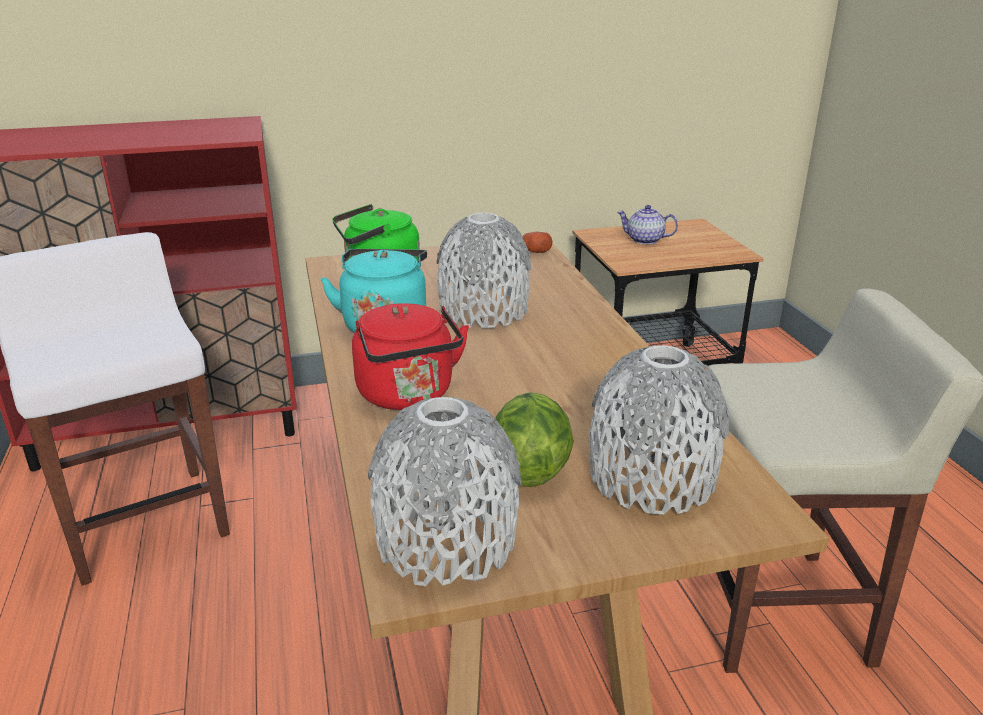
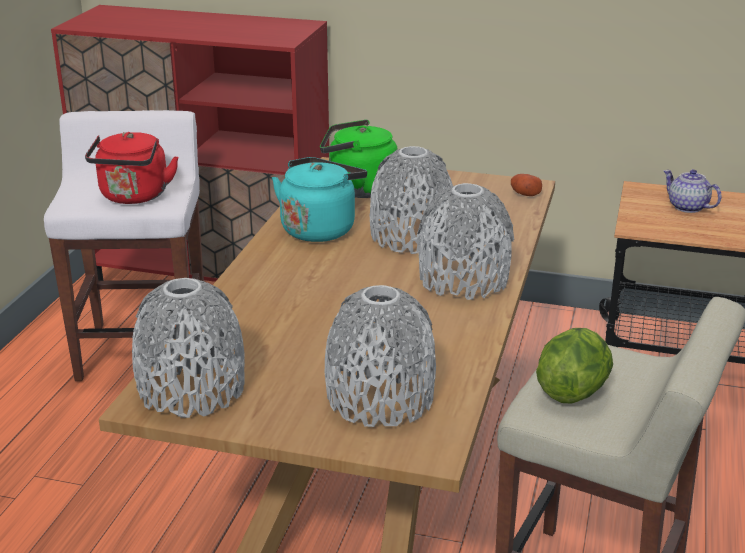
camera: 30 degrees right, 0 degrees up
(408, 396) = (275, 288): red kettle -> red kettle (133, 197)
(529, 469) = (299, 363): lettuce -> lettuce (573, 391)
(579, 337) = (463, 279): none -> grey vase

